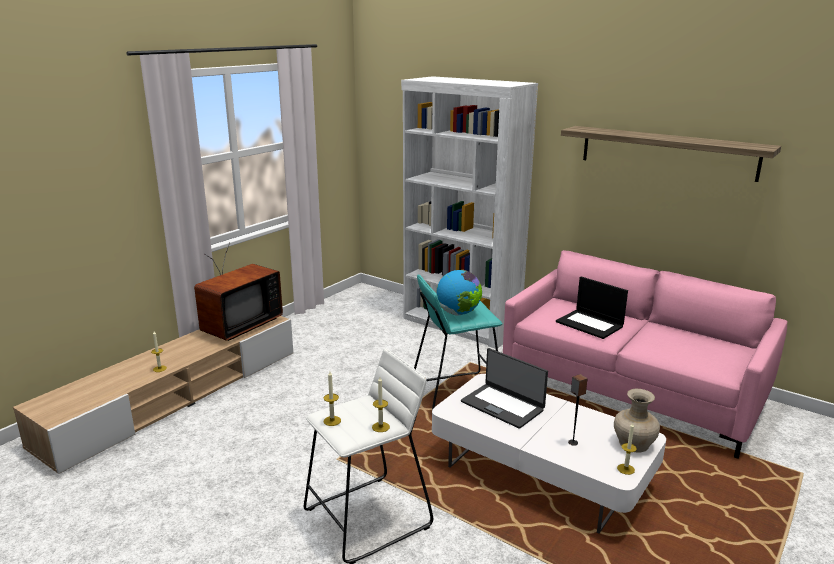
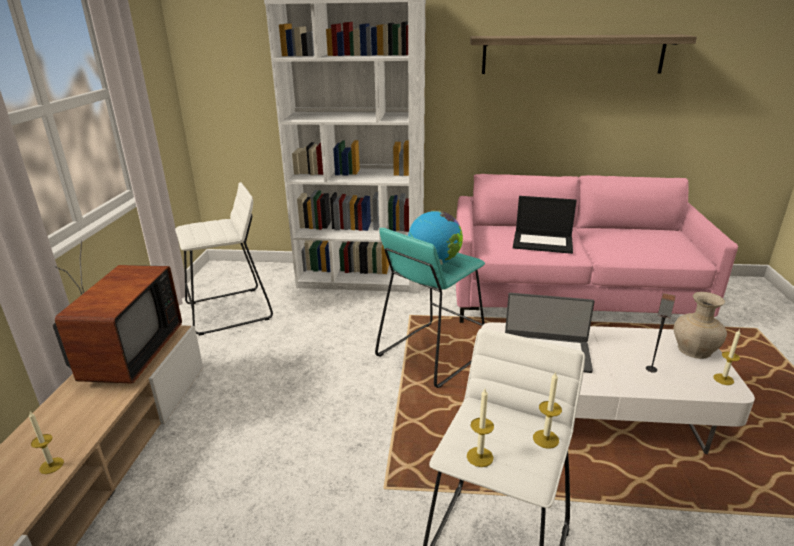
camera: 30 degrees left, 5 degrees up
(342, 322) = (229, 311): none -> white stool

